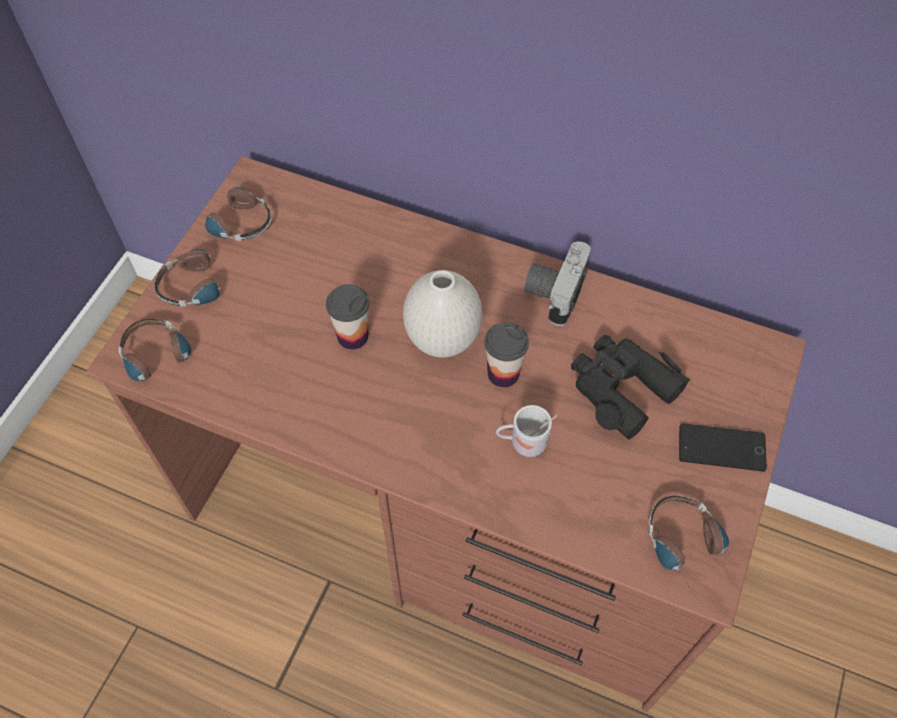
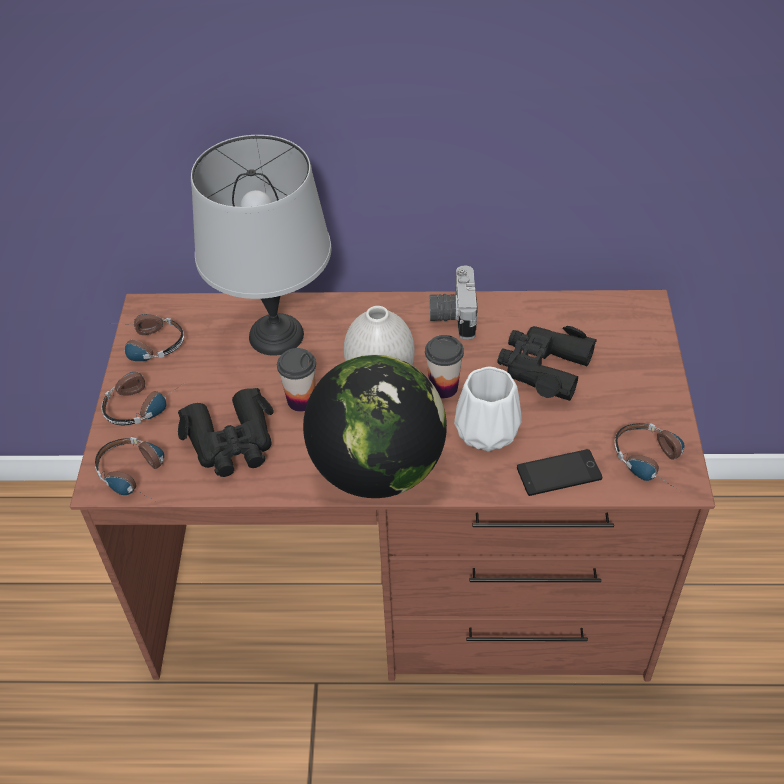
camera: 20 degrees left, 10 degrees down
(264, 359) = (232, 442): none -> black binoculars
(364, 252) = (277, 334): none -> grey table lamp
(391, 443) = (377, 469): none -> globe
(523, 443) = (486, 432): white mug -> white vase
(721, 448) = (642, 384): phone -> phone (559, 473)

